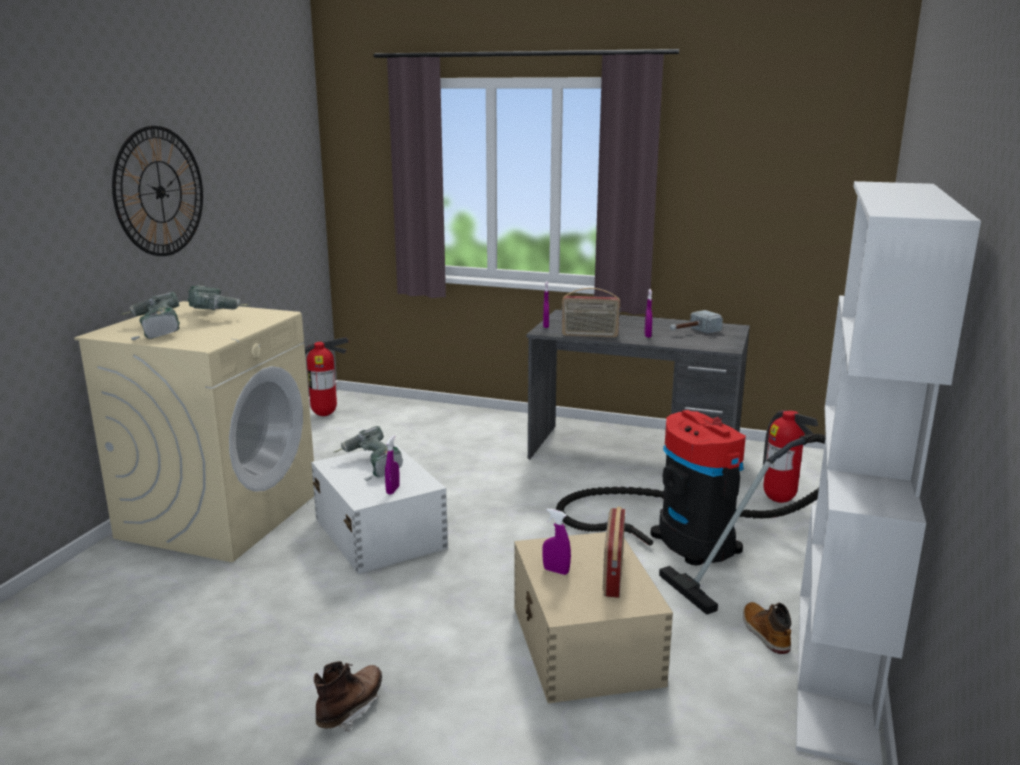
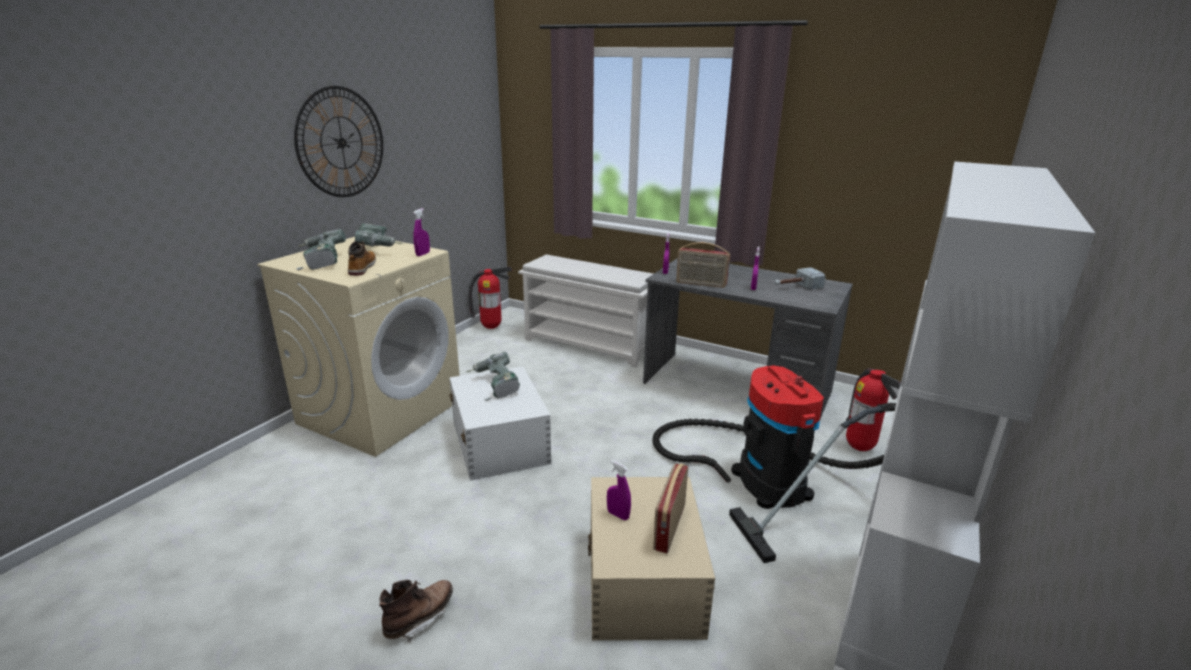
camera: 10 degrees right, 5 degrees up
(393, 490) = (504, 412): purple spray bottle -> purple spray bottle (423, 254)
(452, 424) = (590, 344): none -> white shoe rack
(764, 633) = (815, 592): boot -> boot (362, 268)

